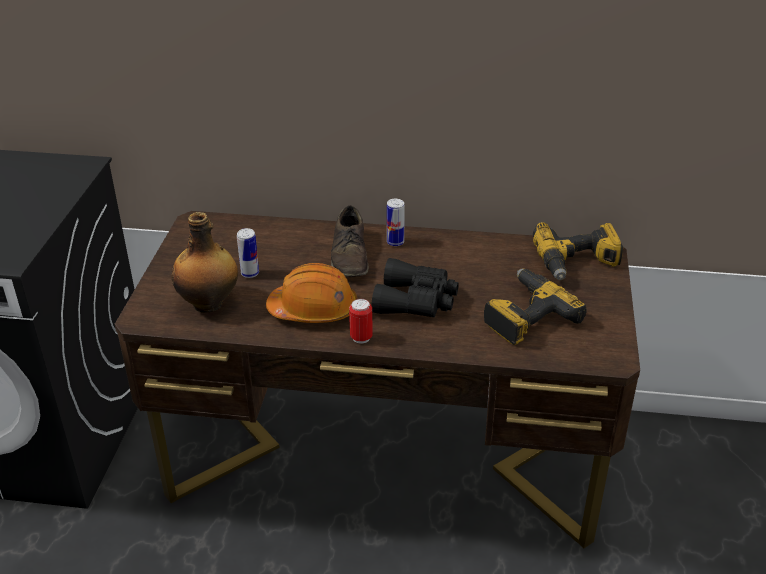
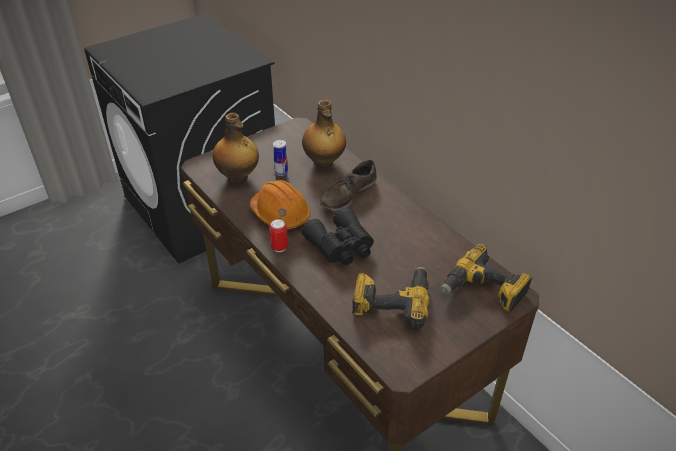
camera: 45 degrees right, 5 degrees up
(280, 241) = (324, 162): none -> bottle
(395, 242) = (386, 202): can -> none

